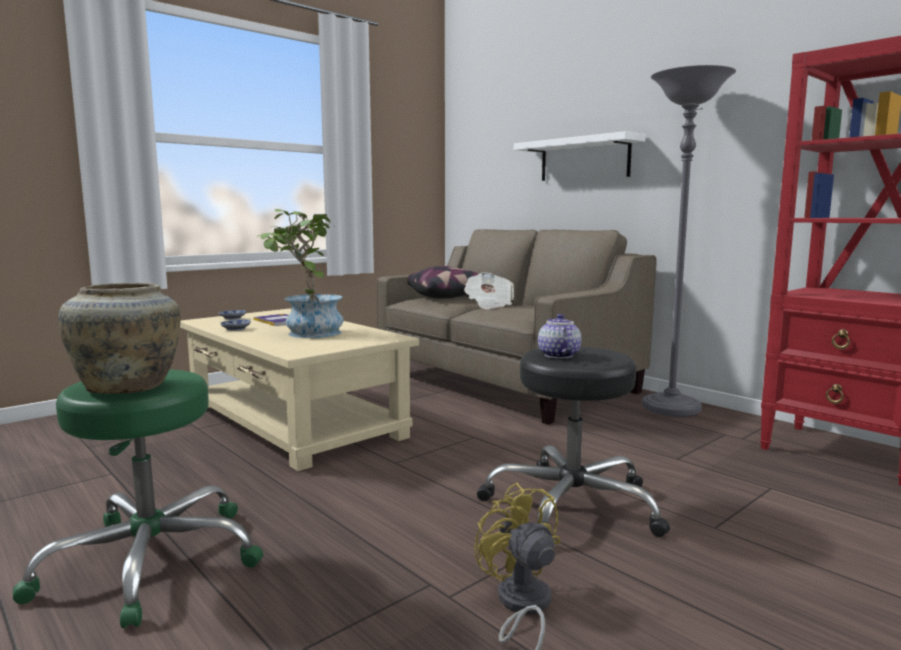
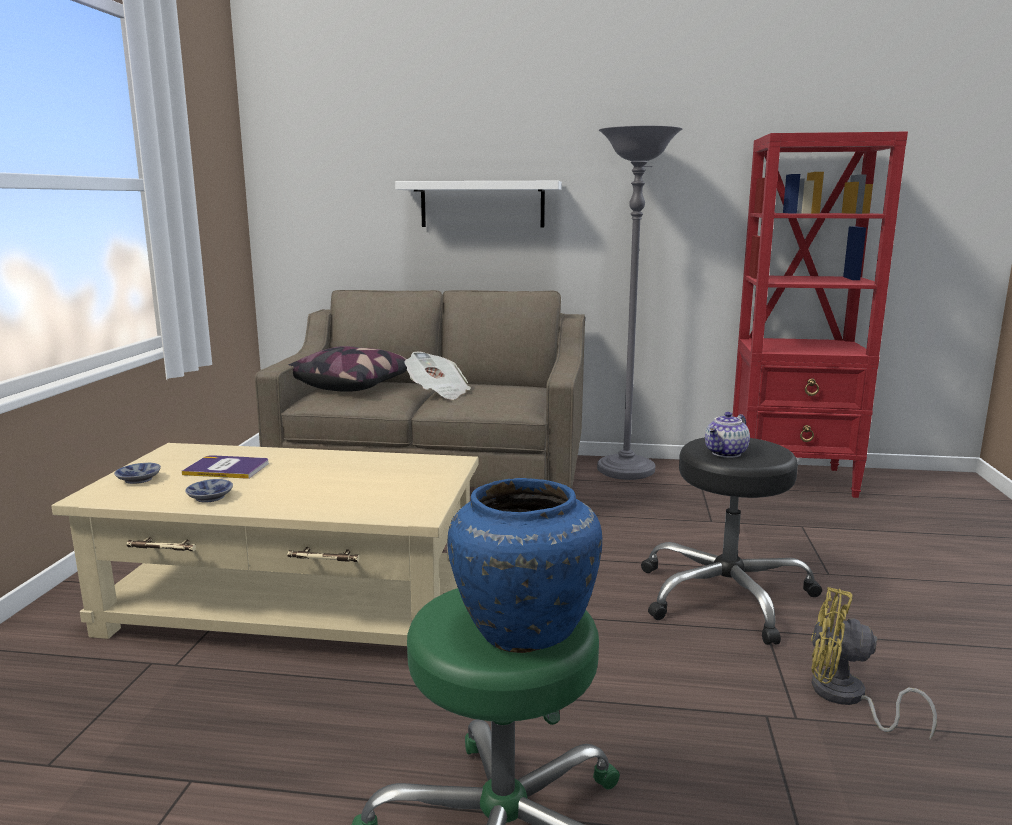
camera: 40 degrees left, 5 degrees up
(129, 387) = (524, 628): beige vase -> blue vase
(306, 332) = (329, 480): potted plant -> none
(557, 355) = (726, 453): teapot -> teapot turned 90 degrees counterclockwise

